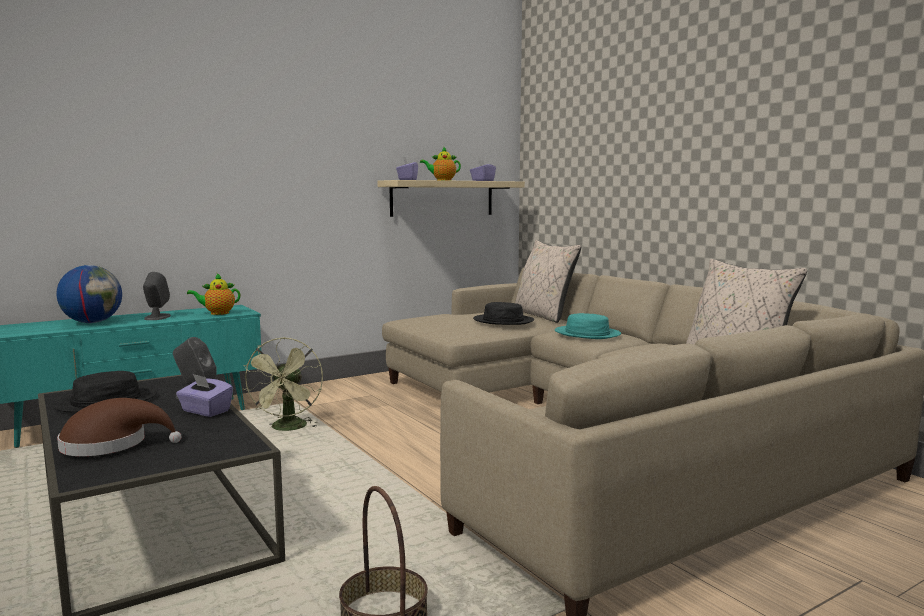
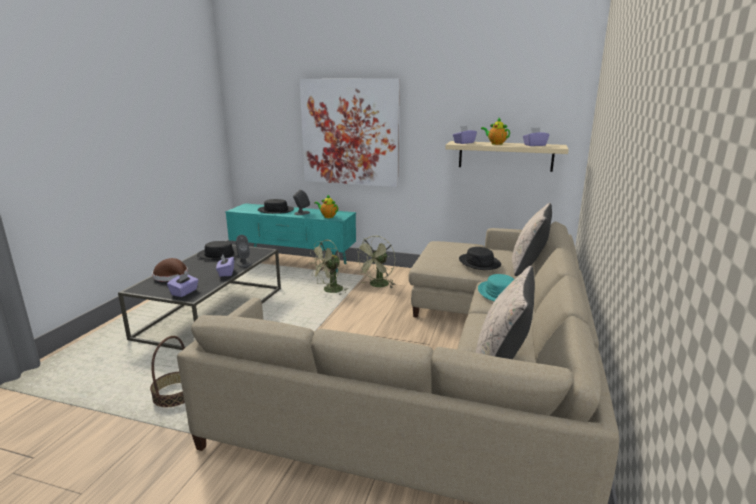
camera: 50 degrees right, 10 degrees up
(92, 322) = (276, 210): globe -> black hat
(213, 448) = (184, 292): none -> purple tissue box
(223, 171) = (350, 133): none -> picture
(338, 405) = (377, 285): none -> green fan

